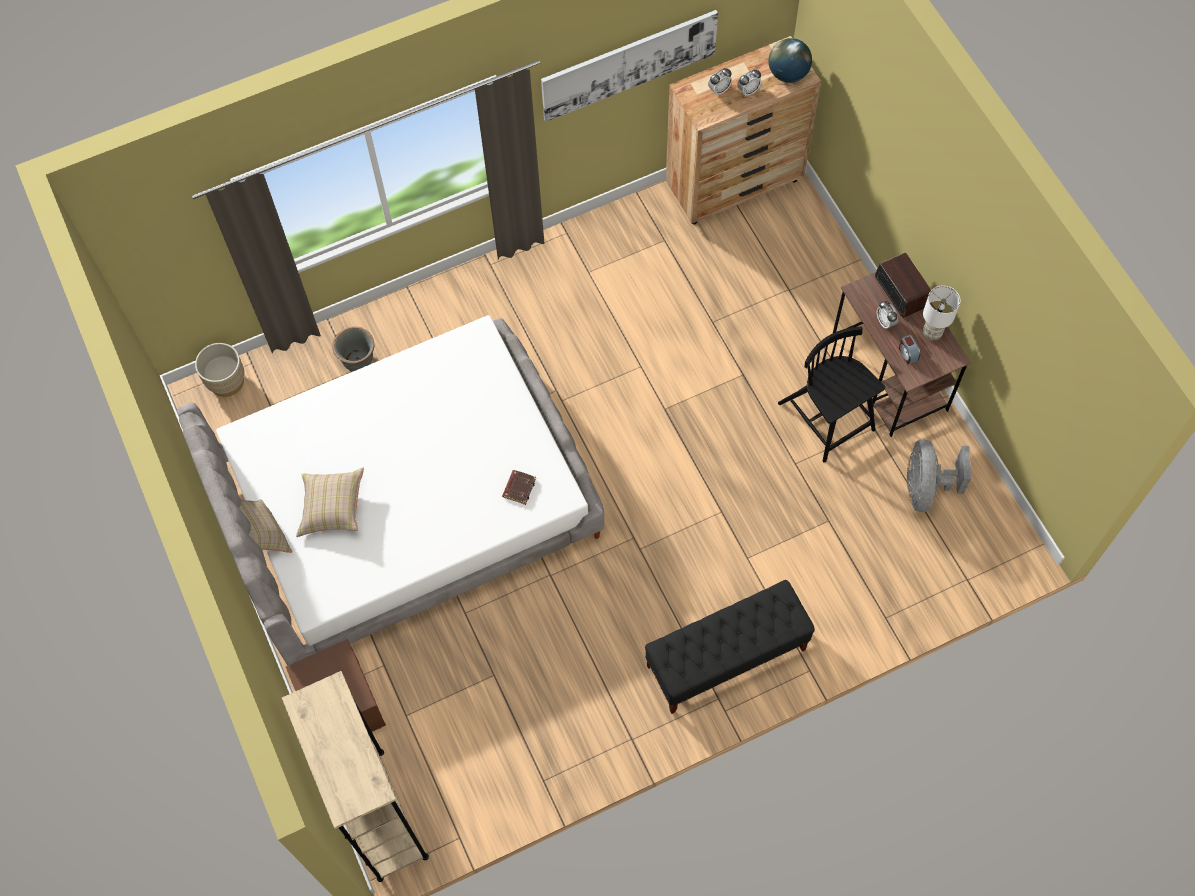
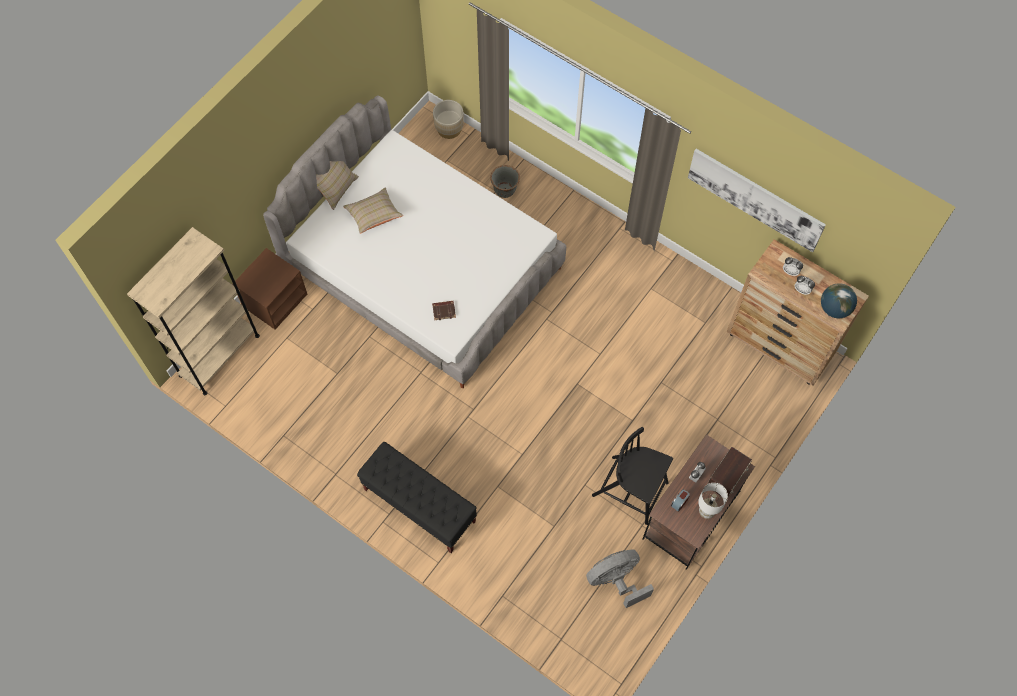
camera: 60 degrees right, 0 degrees up
(827, 418) = (631, 490): black chair -> black chair turned 90 degrees counterclockwise

